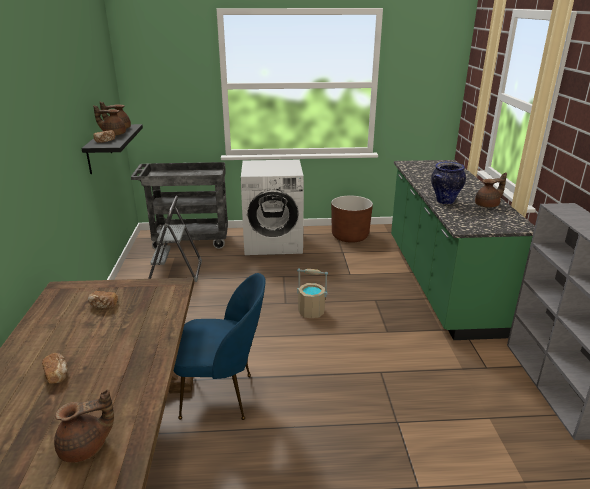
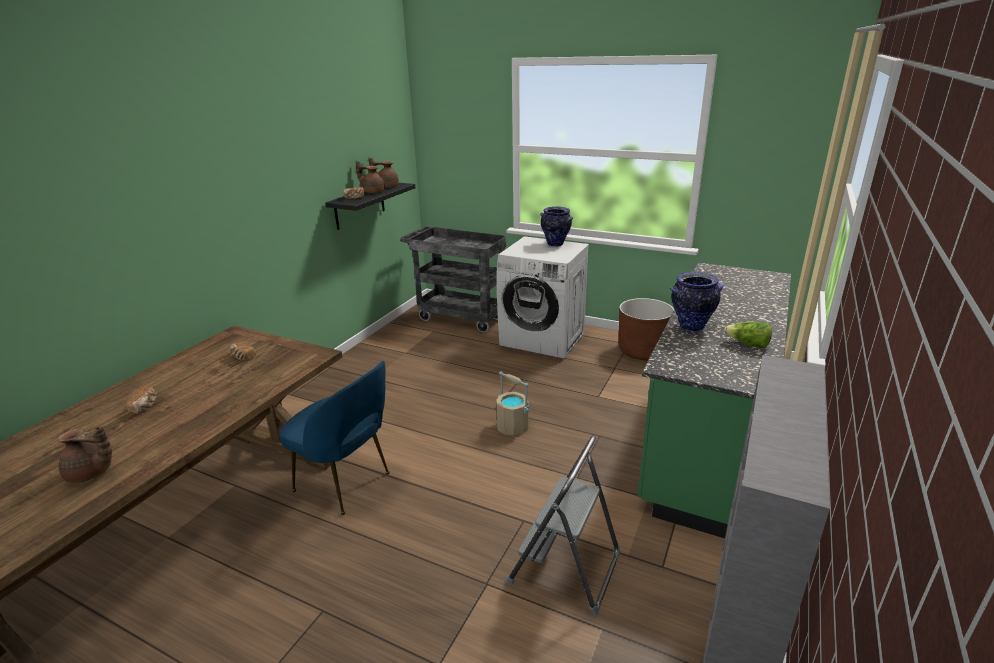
camera: 30 degrees right, 0 degrees up
(177, 272) = (421, 347): grey step ladder -> grey step ladder (568, 569)
(275, 163) = (555, 244): none -> vase
(488, 205) = (748, 344): brown teapot -> lettuce

